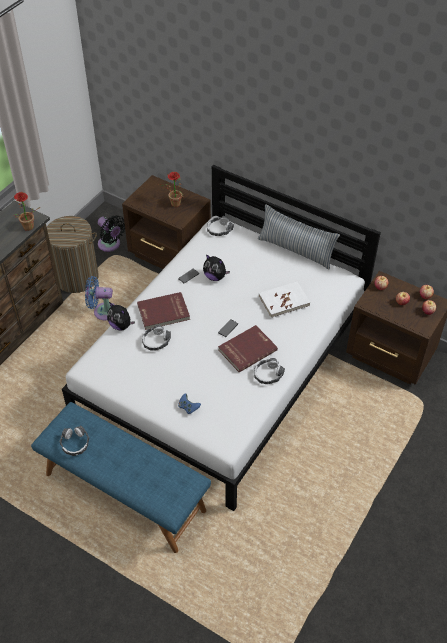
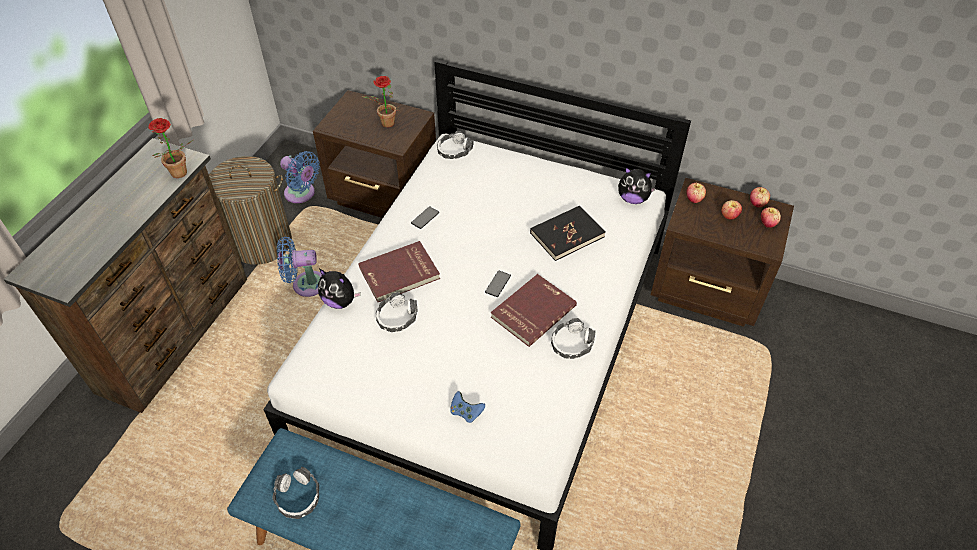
camera: 10 degrees left, 0 degrees up
(110, 245) = (302, 194): black fan -> blue fan
(215, 277) = (463, 214): plush toy -> plush toy (633, 199)
(283, 301) = (567, 235): white book -> black book
(296, 250) = (564, 165): pillow -> none

